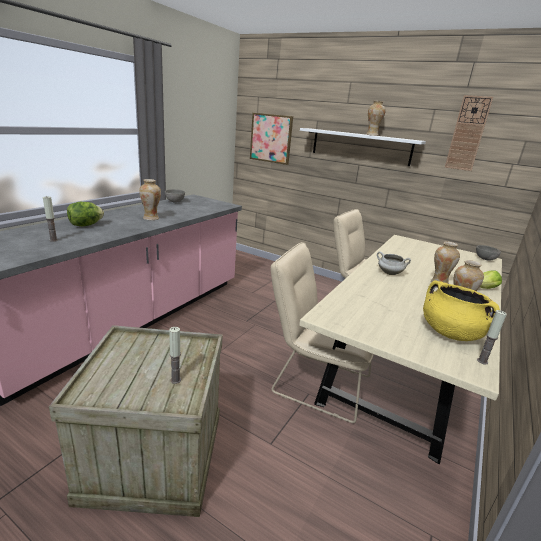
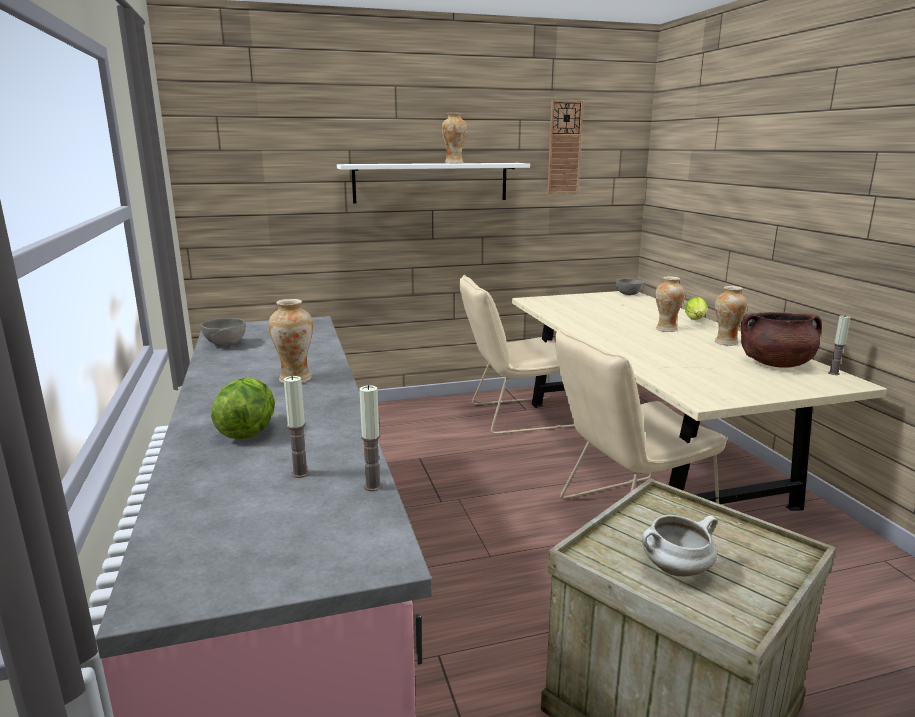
camera: 45 degrees left, 5 degrees down
(175, 380) = (737, 543): candle -> candle (373, 486)
(271, 138) = (263, 190): picture -> none
(389, 273) = (620, 337): white cooking pot -> white cooking pot (675, 570)
(450, 332) = (775, 364): yellow cooking pot -> brown cooking pot

